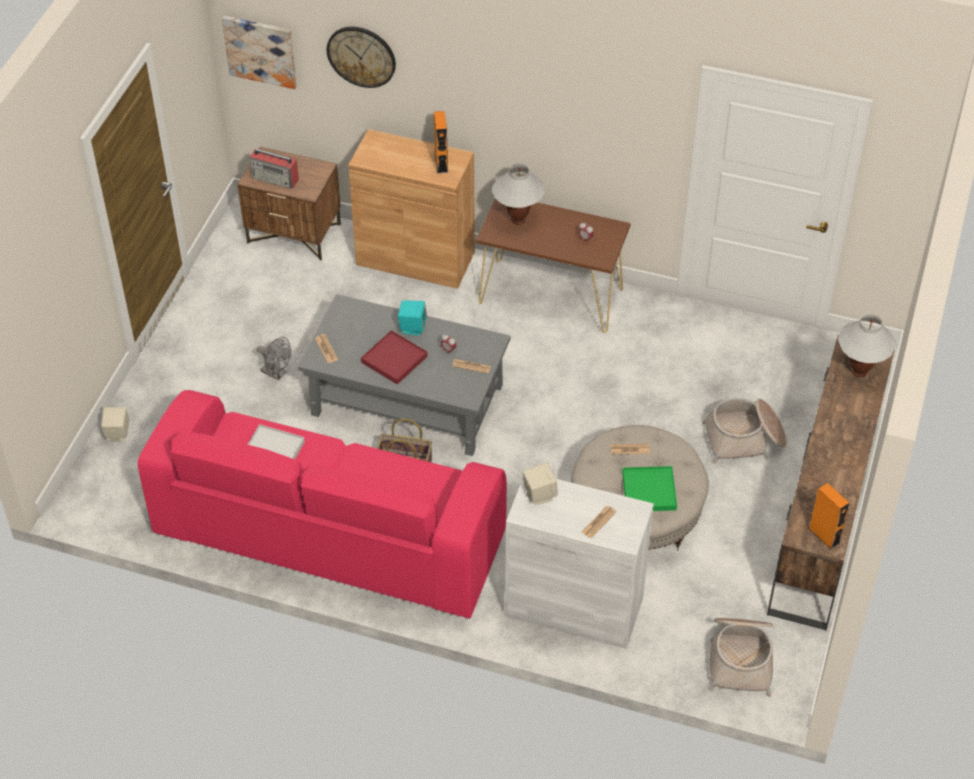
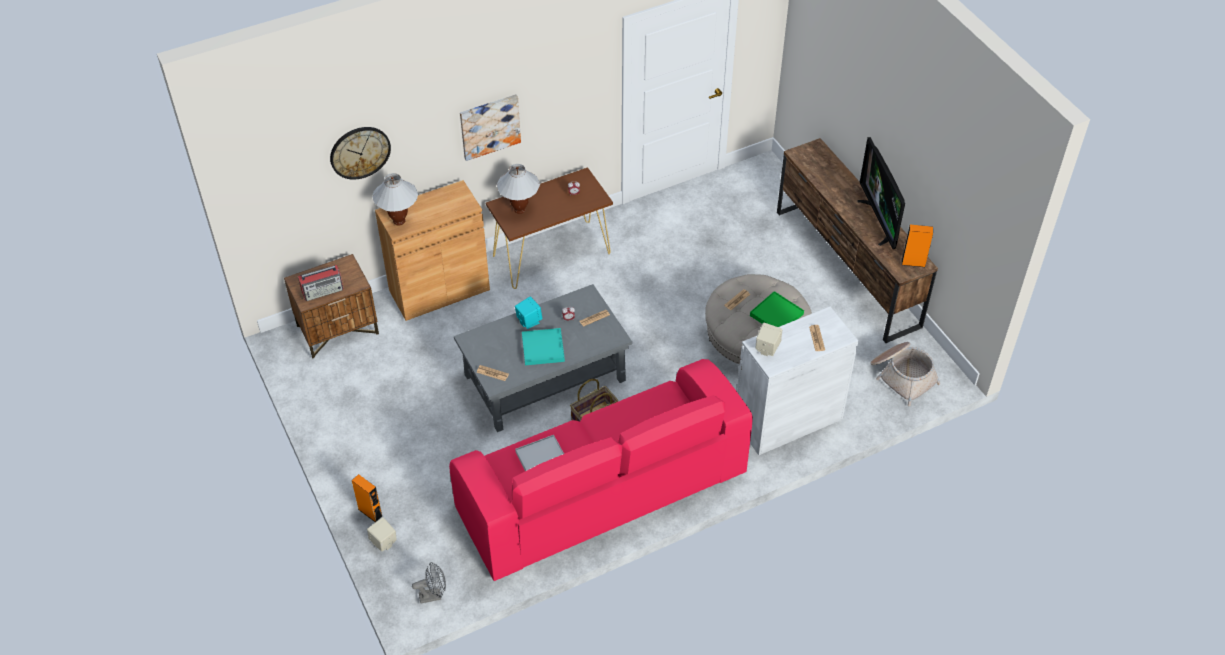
camera: 45 degrees left, 0 degrees up
(260, 51) = (271, 195): picture -> picture (490, 126)
(277, 373) = (442, 424): grey fan -> grey fan (434, 595)
(394, 359) = (543, 348): red tray -> turquoise tray
(441, 163) = (452, 200): orange speaker -> orange speaker (370, 512)
(745, 439) = (759, 258): basket -> none
(845, 471) = (879, 221): none -> television
(859, 372) = (820, 163): white table lamp -> white table lamp (399, 221)

